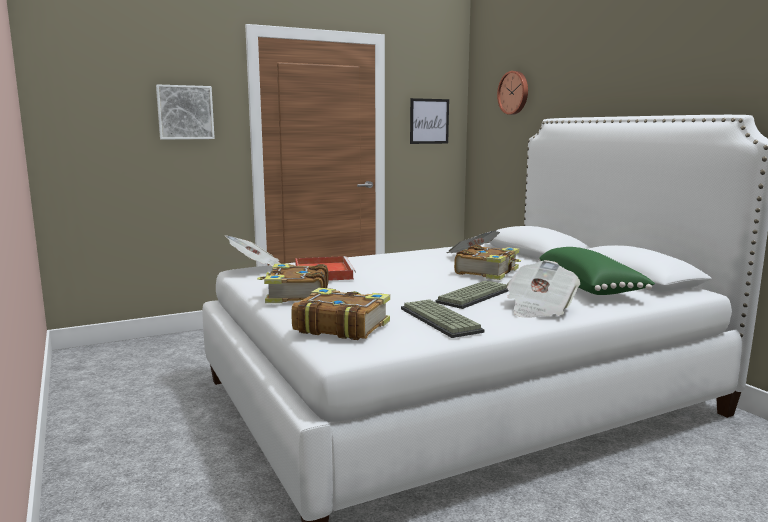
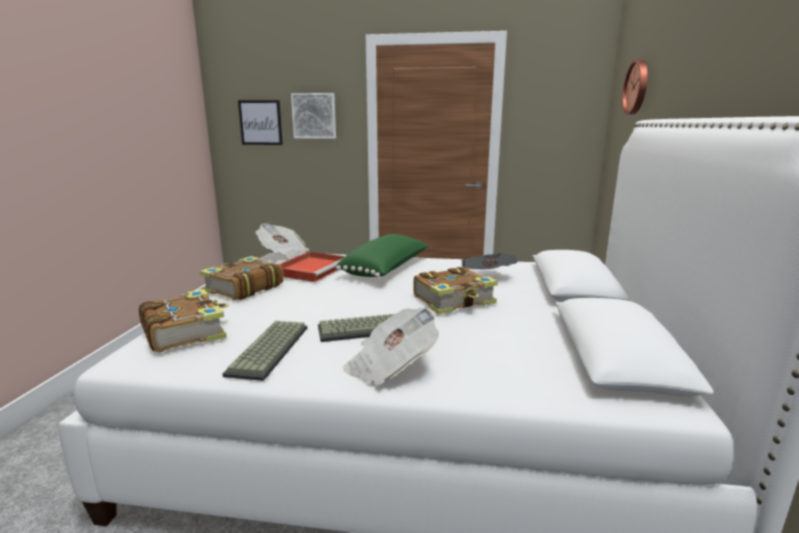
camera: 35 degrees right, 5 degrees up
(429, 121) = (555, 122): picture -> picture (260, 122)
(590, 287) = (524, 352): green pillow -> green pillow (387, 270)

